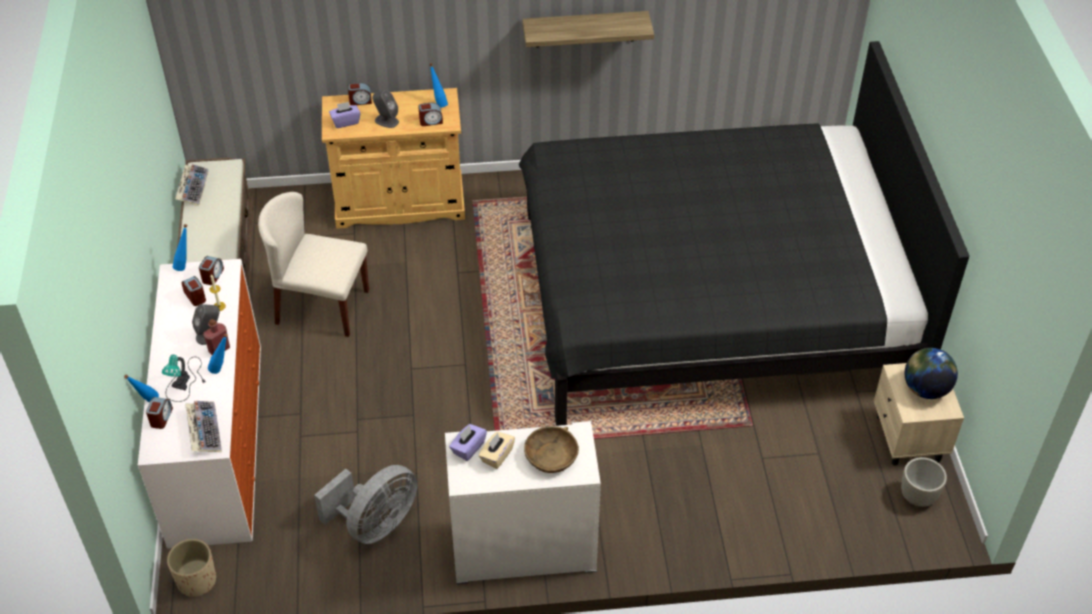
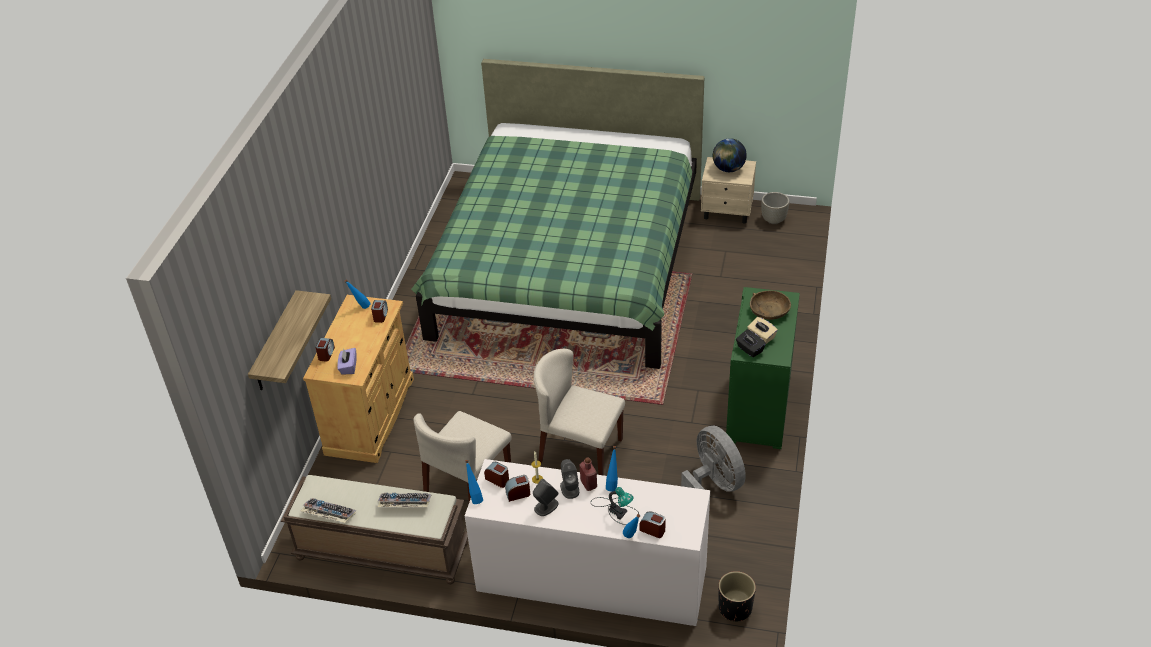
camera: 70 degrees left, 5 degrees down
(196, 581) = (735, 608): beige planter -> black planter
(204, 430) = (676, 503): keyboard -> keyboard (404, 504)
(386, 121) = (363, 342): grey speaker -> grey speaker (546, 507)
(398, 386) = (580, 450): none -> beige chair
(468, 448) = (749, 349): purple tissue box -> black tissue box
(523, 548) = (760, 408): white dresser -> green dresser
(585, 29) = (371, 185): shelf -> shelf (276, 343)
(711, 298) = (568, 265): black bed -> green bed

